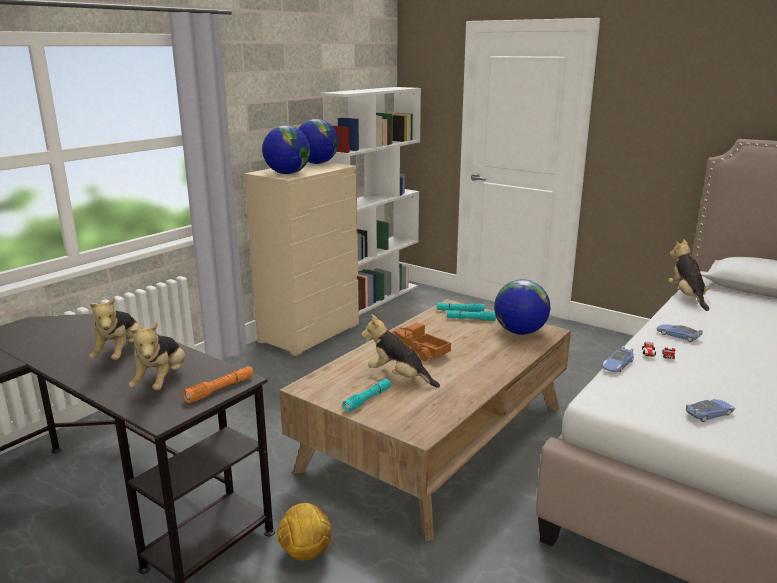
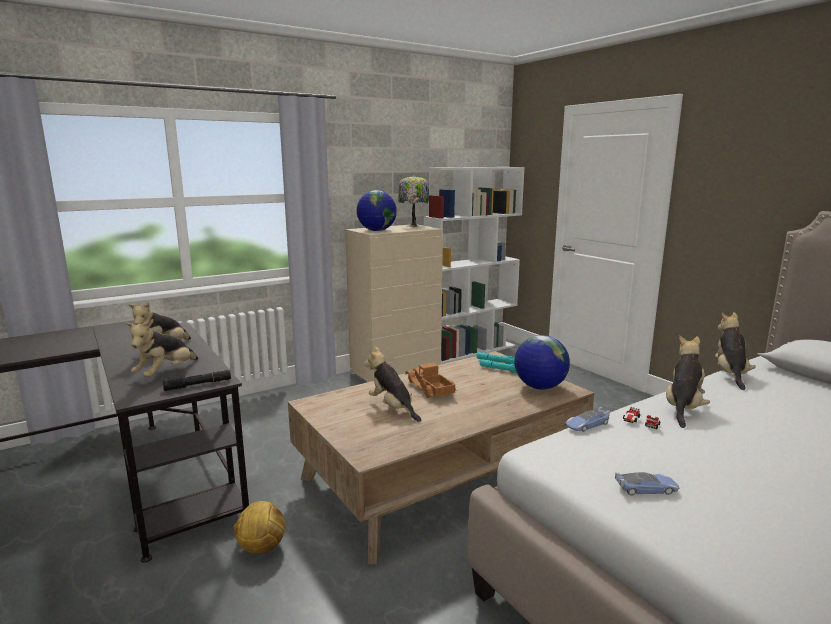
camera: 20 degrees right, 5 degrees down
(220, 389) = (198, 385): orange flashlight -> black flashlight
(317, 163) = (413, 226): globe -> table lamp
(367, 399) = (349, 421): turquoise flashlight -> none
(677, 335) = (683, 408): toy car -> plush toy

